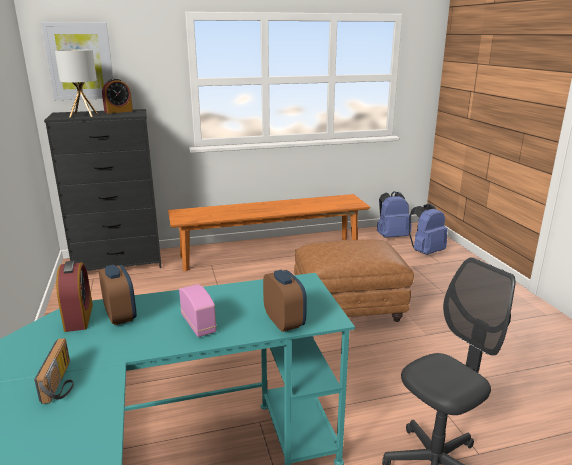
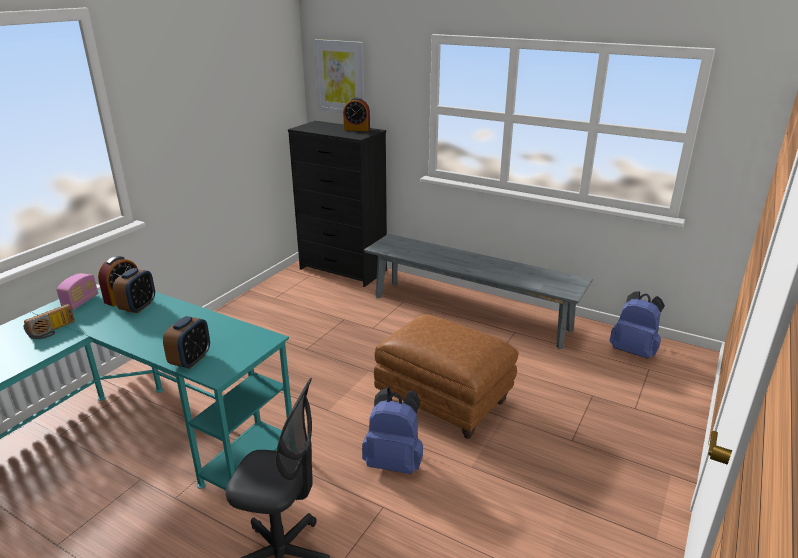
camera: 45 degrees right, 5 degrees up
(83, 115) = (323, 129): table lamp -> none
(198, 324) = (155, 334): radio -> radio (81, 302)
(270, 253) = (469, 313): orange bench -> grey bench
(425, 252) = (642, 388): blue backpack -> blue backpack (395, 462)

